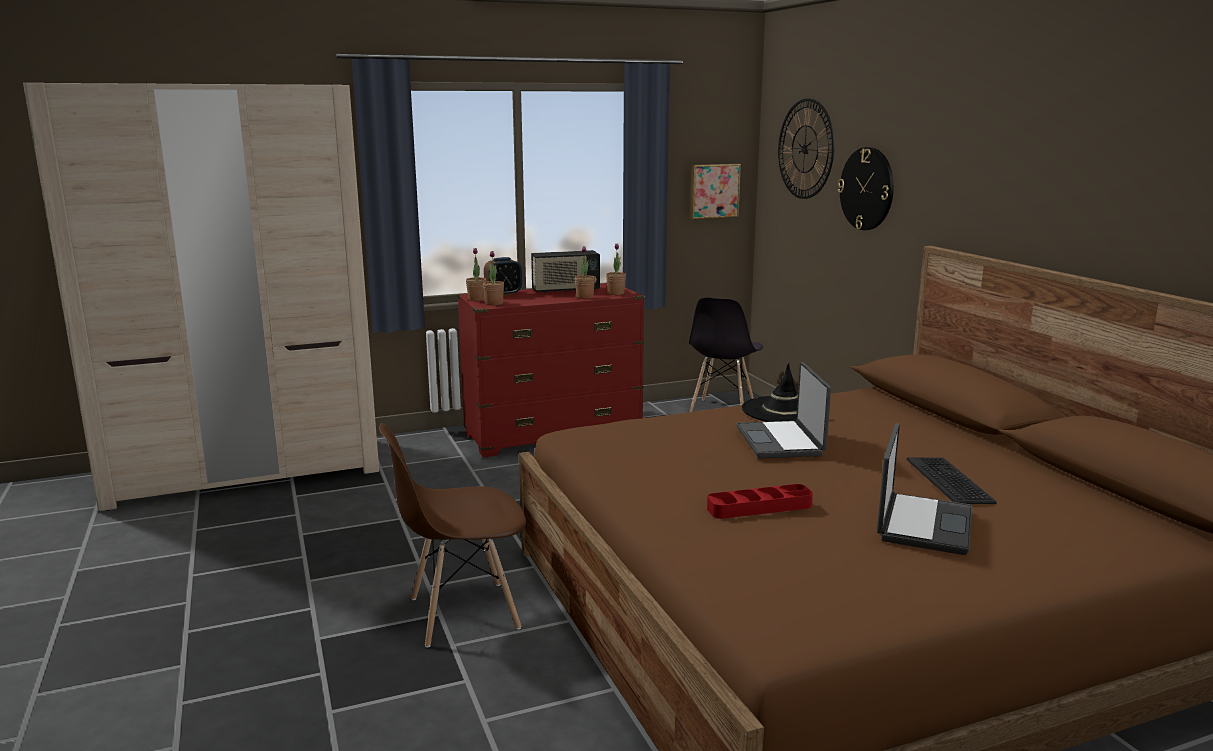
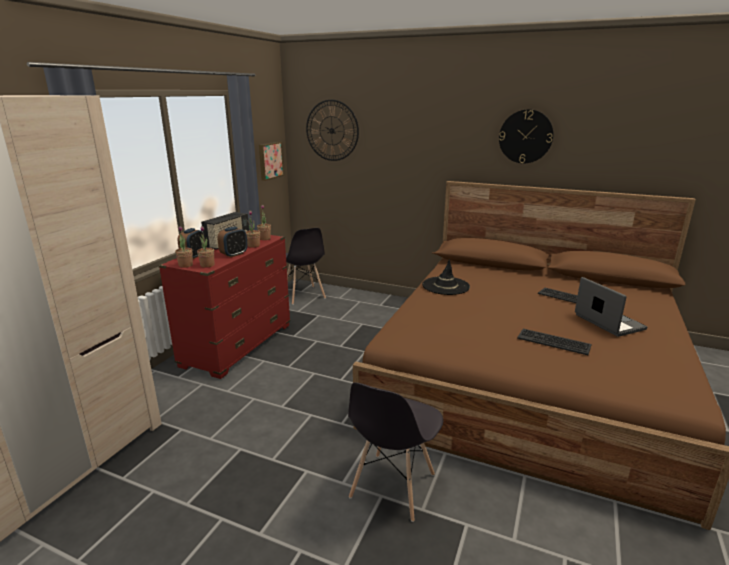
camera: 45 degrees left, 5 degrees up
(462, 613) = (392, 486): brown chair -> grey chair
(543, 300) = (234, 254): none -> alarm clock
(759, 507) = (553, 342): red tray -> keyboard
(781, 441) = (487, 303): laptop -> none
(867, 189) = (389, 152): wall clock -> wall clock (525, 136)

